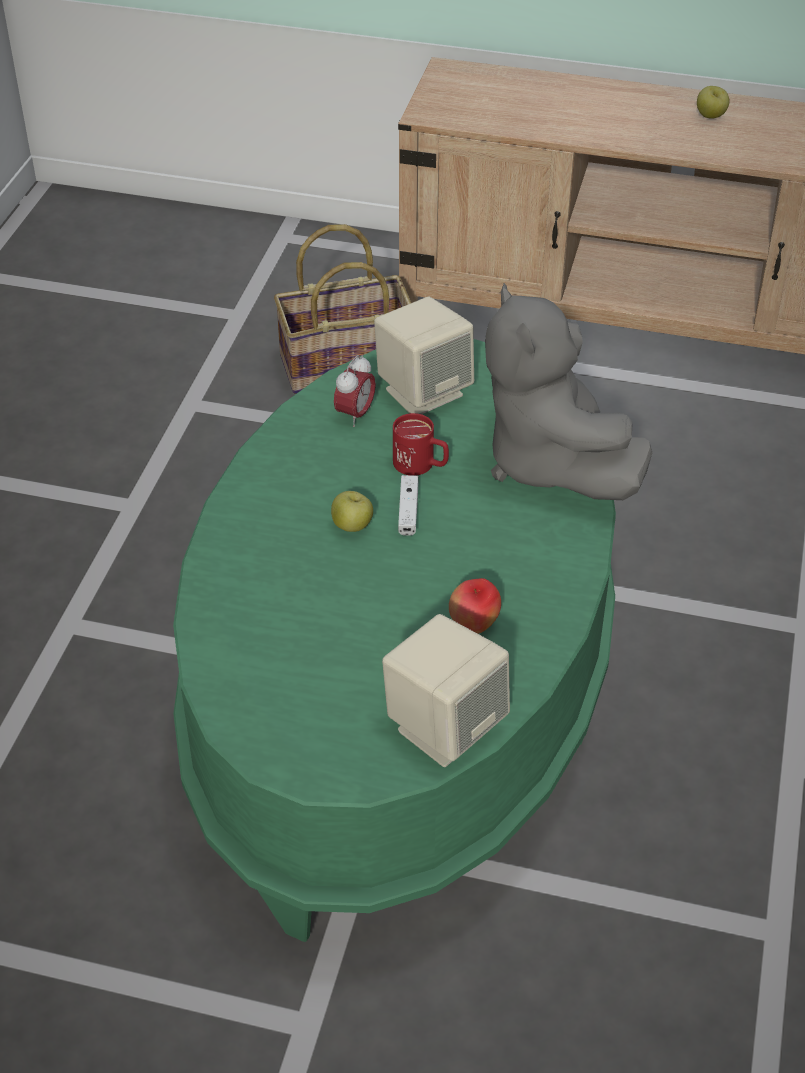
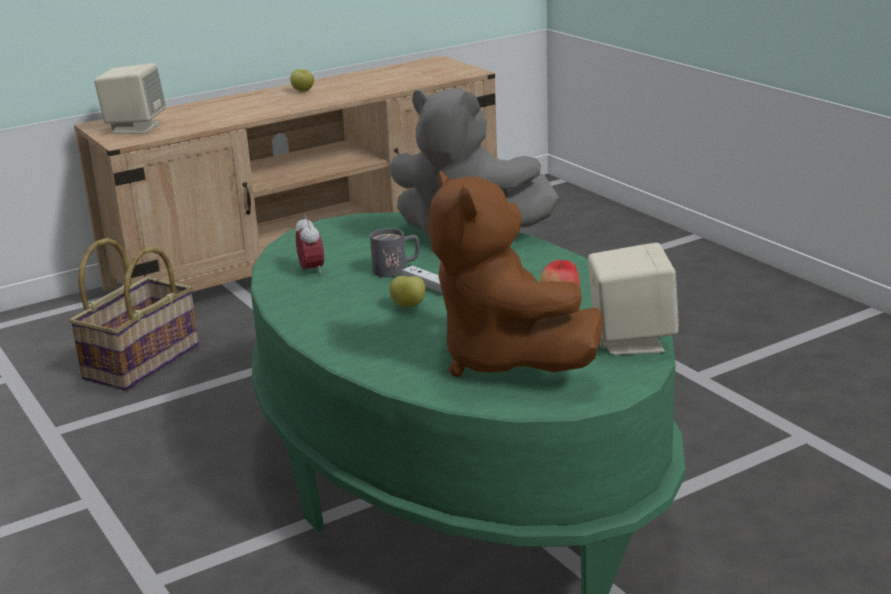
camera: 45 degrees left, 20 degrees down
(312, 662) = (505, 360): none -> brown plush toy
(421, 465) = (397, 269): red mug -> grey mug
(423, 392) = (335, 246): beige speaker -> beige speaker (135, 128)

